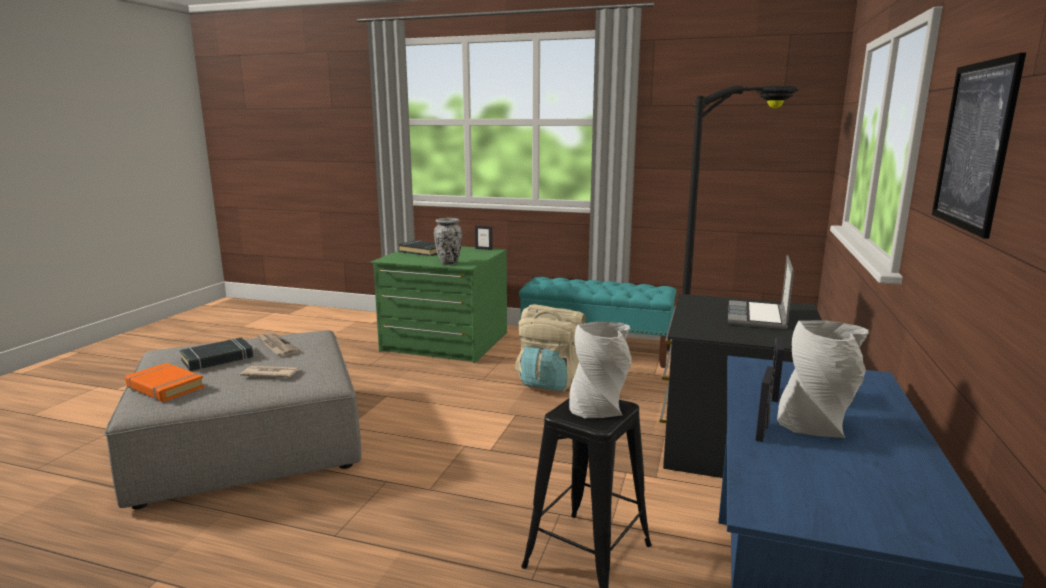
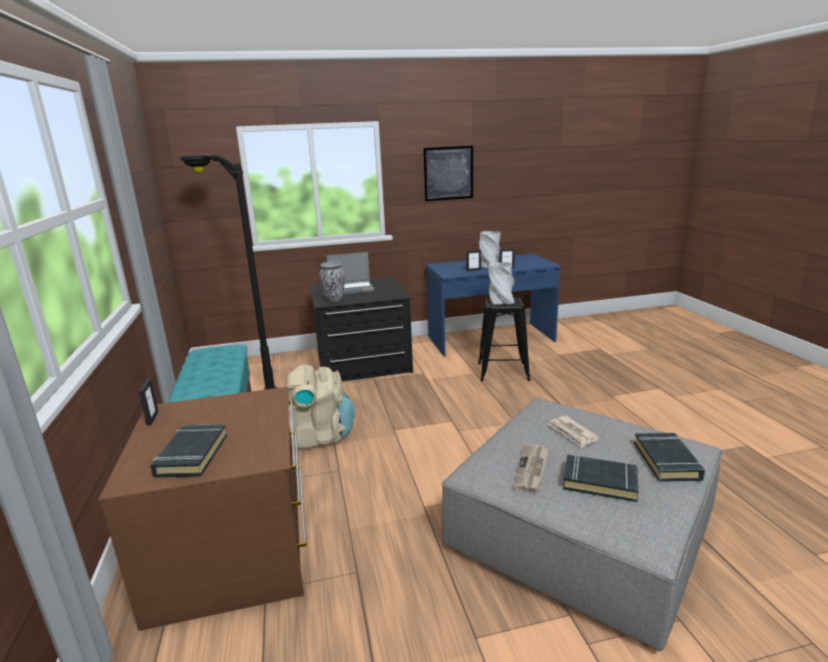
camera: 120 degrees left, 5 degrees up
(165, 387) = (667, 461): orange book -> black book
(444, 342) = (234, 550): green dresser -> brown dresser
(449, 263) = (266, 407): vase -> vase (334, 300)

